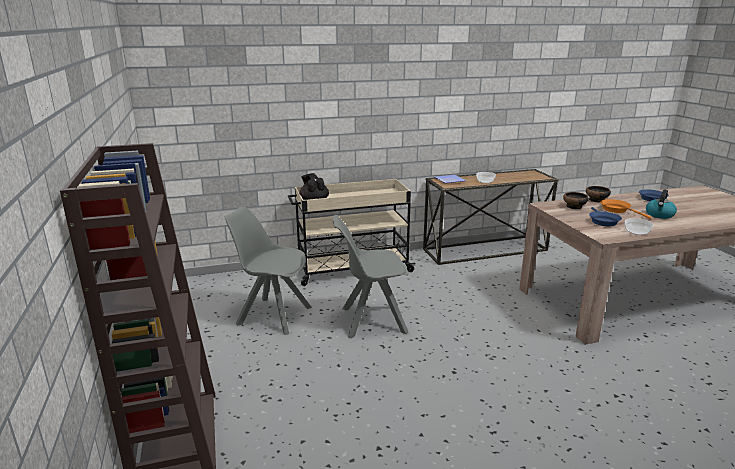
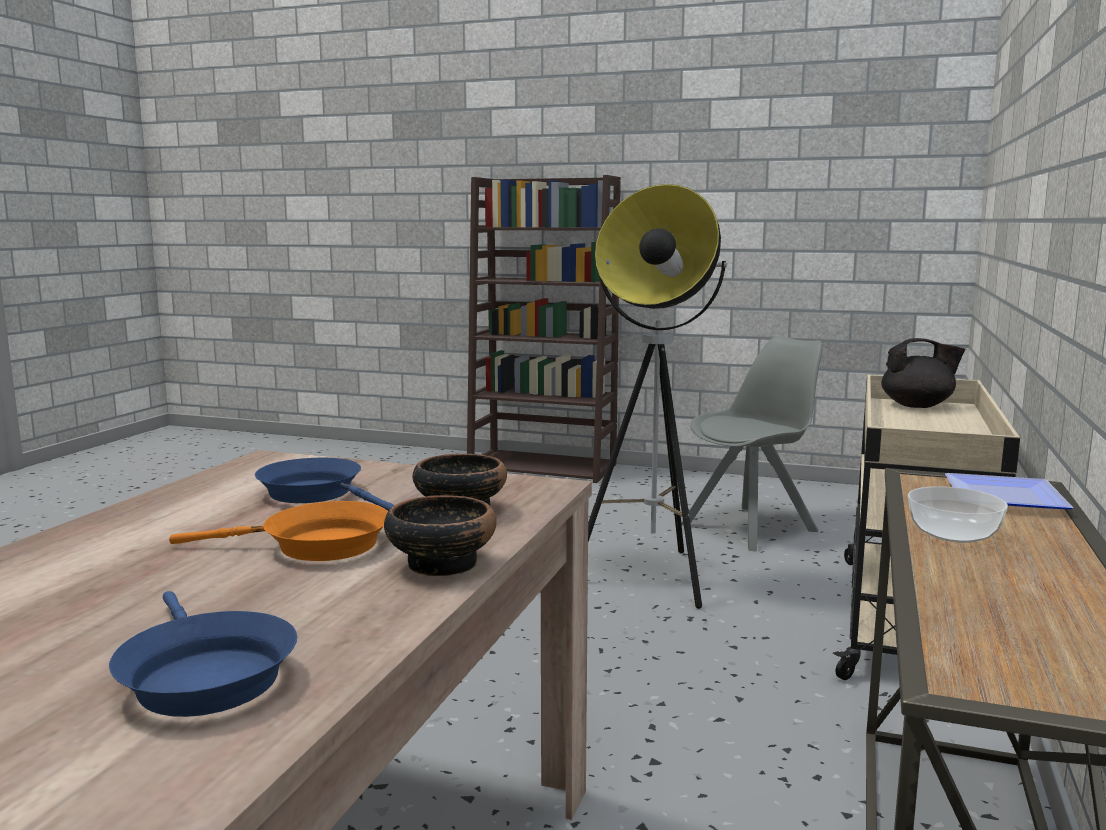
camera: 125 degrees right, 10 degrees down
(371, 320) = (653, 578): grey chair -> floor lamp
(637, 232) = (193, 494): bowl -> none
(659, 215) = (138, 579): kettle -> none

